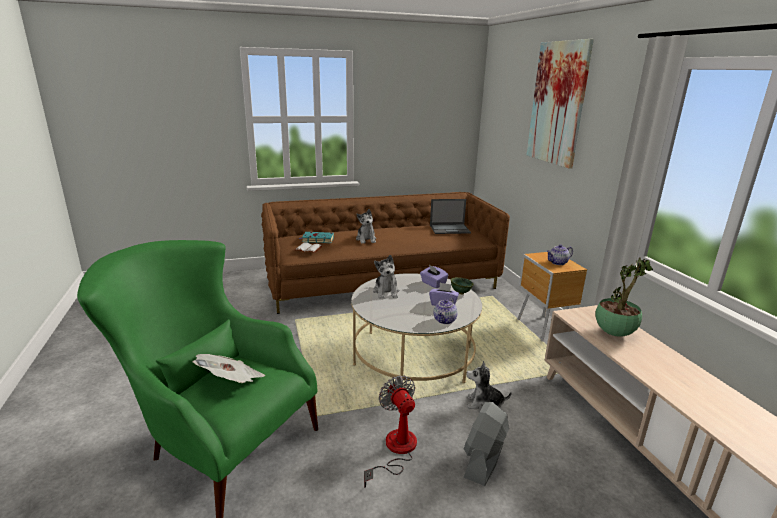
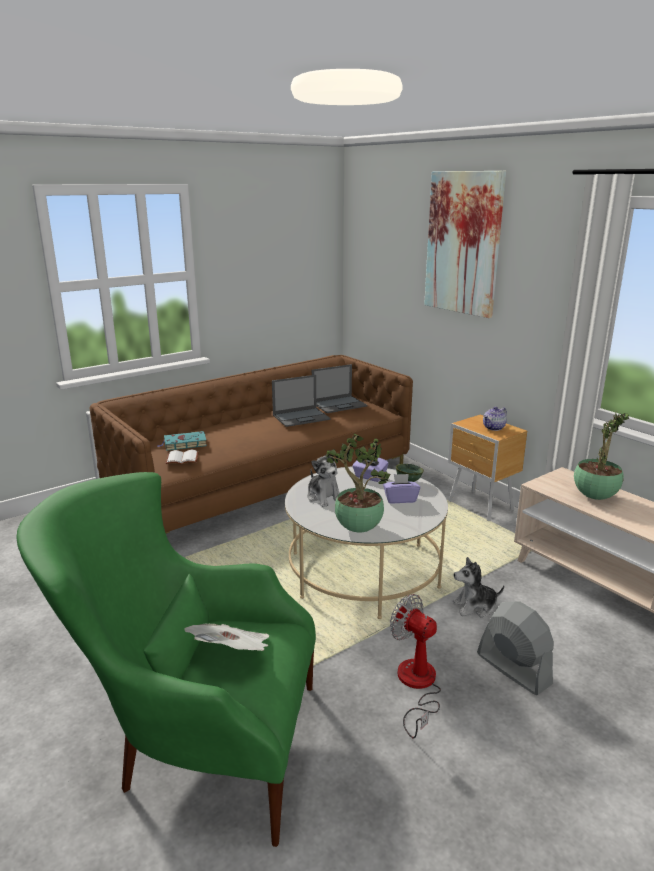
camera: 20 degrees left, 0 degrees up
(366, 239) = (248, 433): plush toy -> none
(392, 318) = (357, 529): none -> potted plant
(413, 234) = (301, 417): none -> laptop
(445, 320) = (417, 518): teapot -> none
(483, 460) = (513, 668): grey fan -> grey fan turned 135 degrees clockwise

